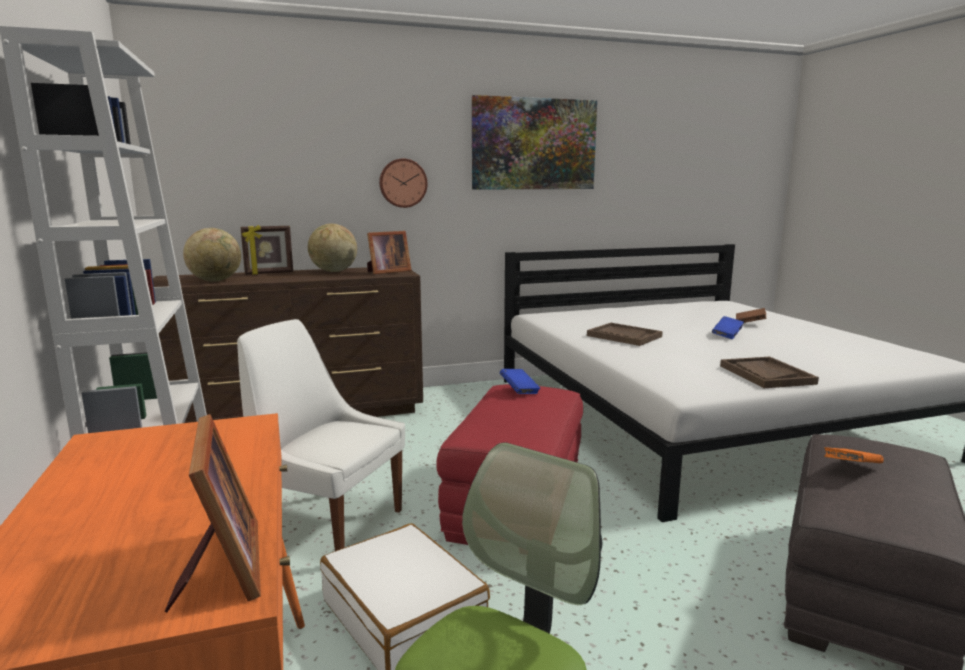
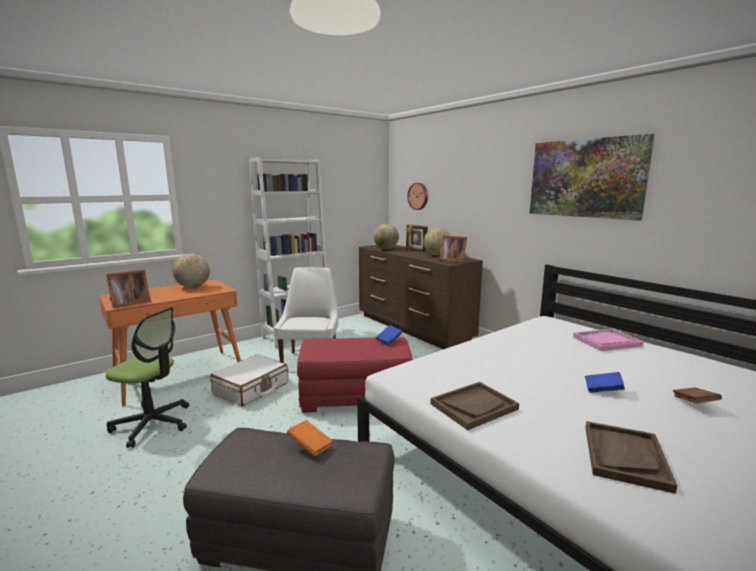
camera: 70 degrees right, 0 degrees up
(130, 464) = (192, 287): none -> globe
(403, 183) = (489, 206): wall clock -> wall clock (418, 196)
(615, 313) = (607, 341): none -> pink tray
(624, 336) = (525, 349): brown tray -> brown tray (624, 456)

